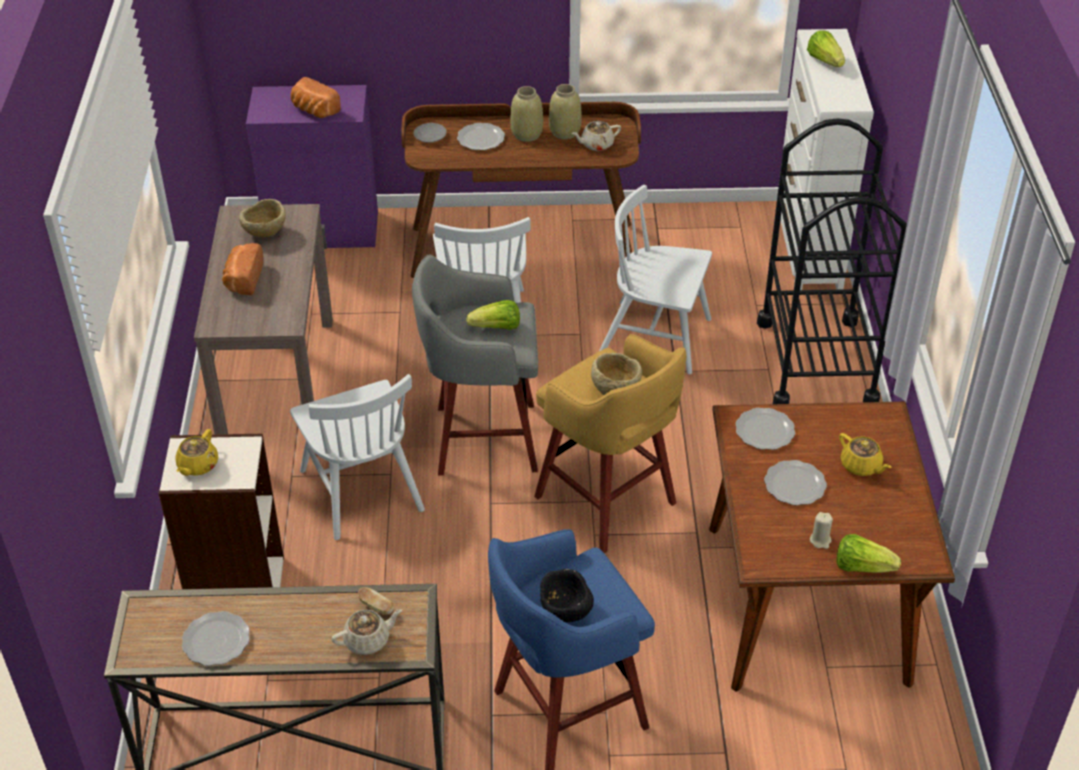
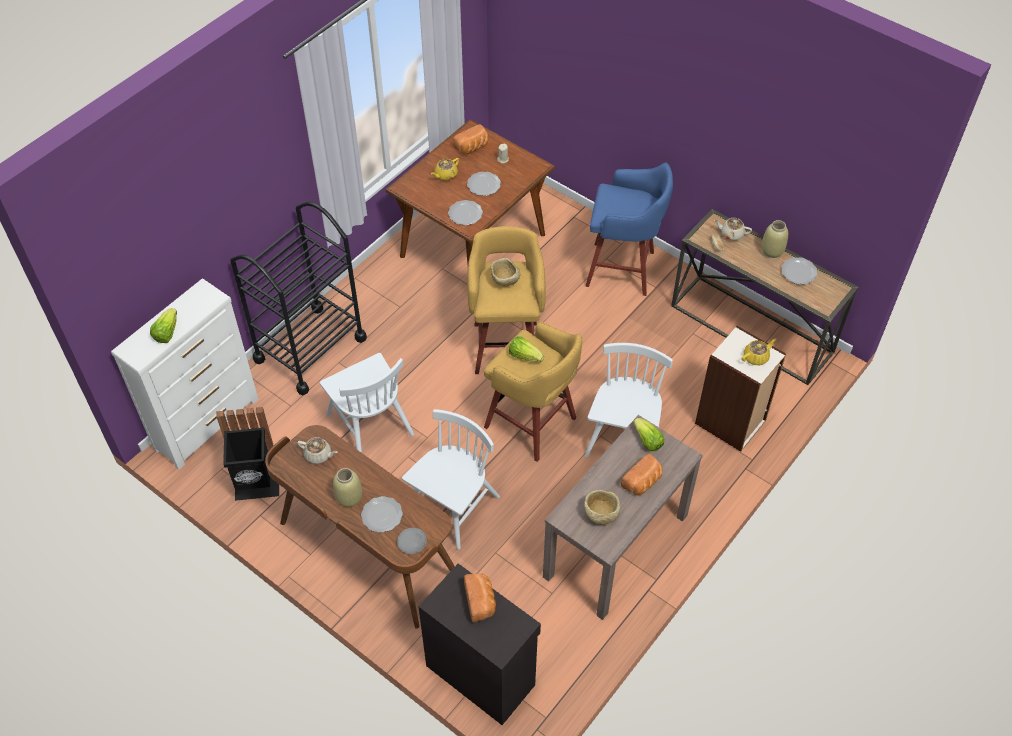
camera: 140 degrees left, 10 degrees up
(323, 231) = (481, 673): purple cabinet -> black cabinet
(482, 438) = (532, 424): grey stool -> yellow stool
(565, 132) = (323, 481): beige vase -> beige vase (771, 251)
(565, 612) = (636, 200): black bowl -> none
(691, 235) = (257, 484): none -> black trash can
(861, 466) = (445, 175): yellow teapot -> yellow teapot turned 135 degrees counterclockwise
(862, 567) = (500, 141): lettuce -> lettuce (647, 441)
(884, 530) = (472, 147): none -> bread

